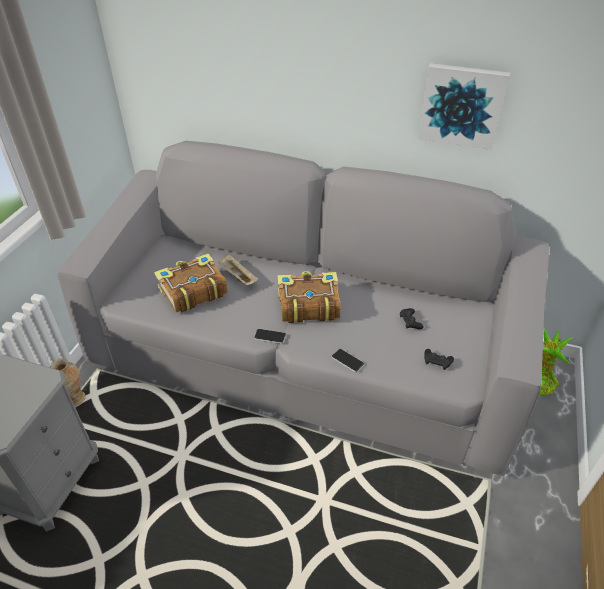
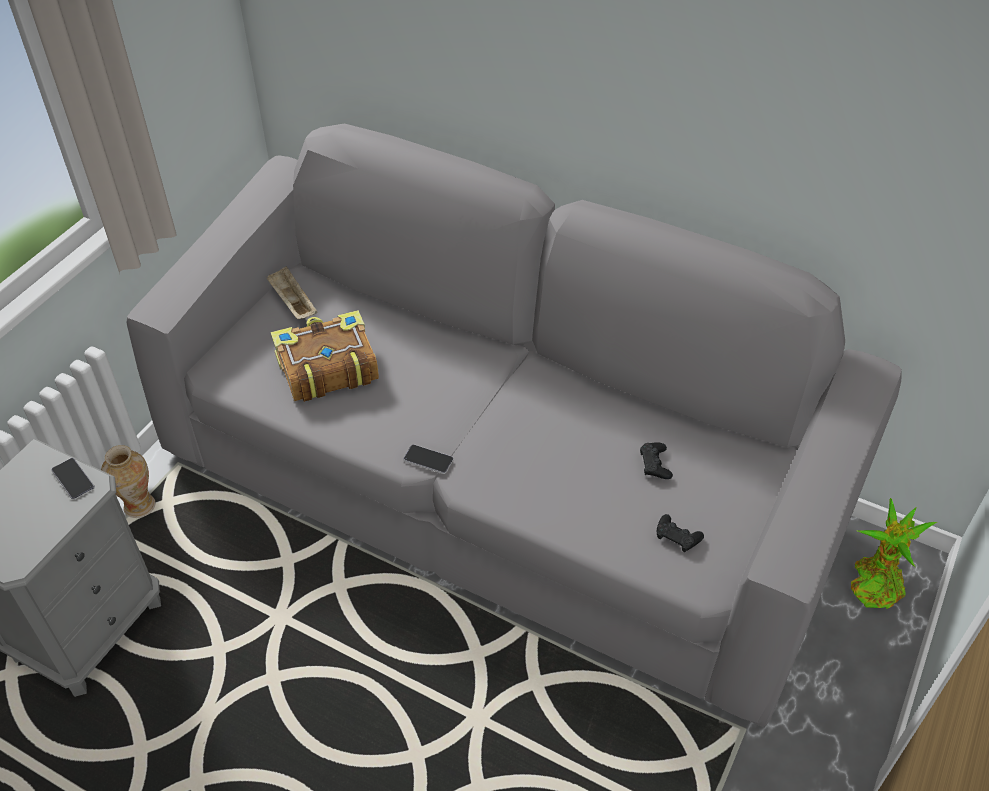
camera: 10 degrees right, 5 degrees up
(237, 277) = (400, 352): beige tray -> beige tray (292, 303)
(307, 304) = (499, 414): book -> none
(347, 360) = (537, 515): phone -> phone (73, 479)
(462, 105) = (770, 135): picture -> none

